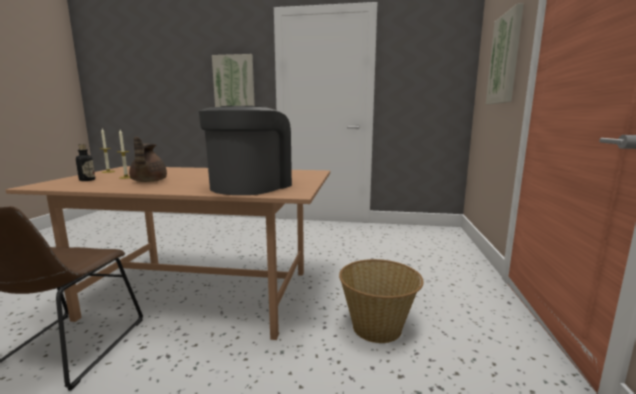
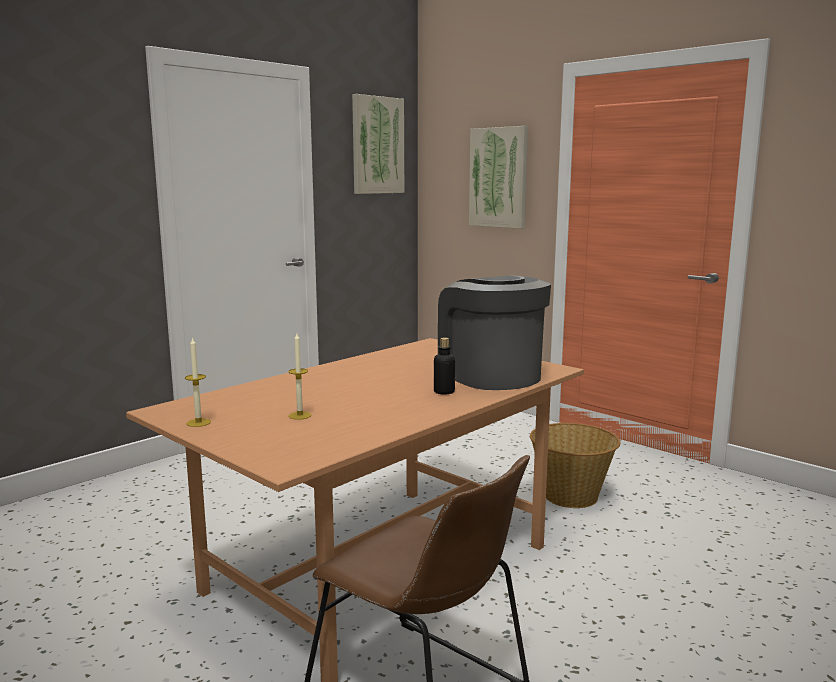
camera: 55 degrees left, 0 degrees up
(87, 180) = (283, 436): bottle -> bottle (444, 392)
(148, 181) = (369, 407): brown teapot -> none
(234, 86) = (69, 198): picture -> picture (377, 145)

